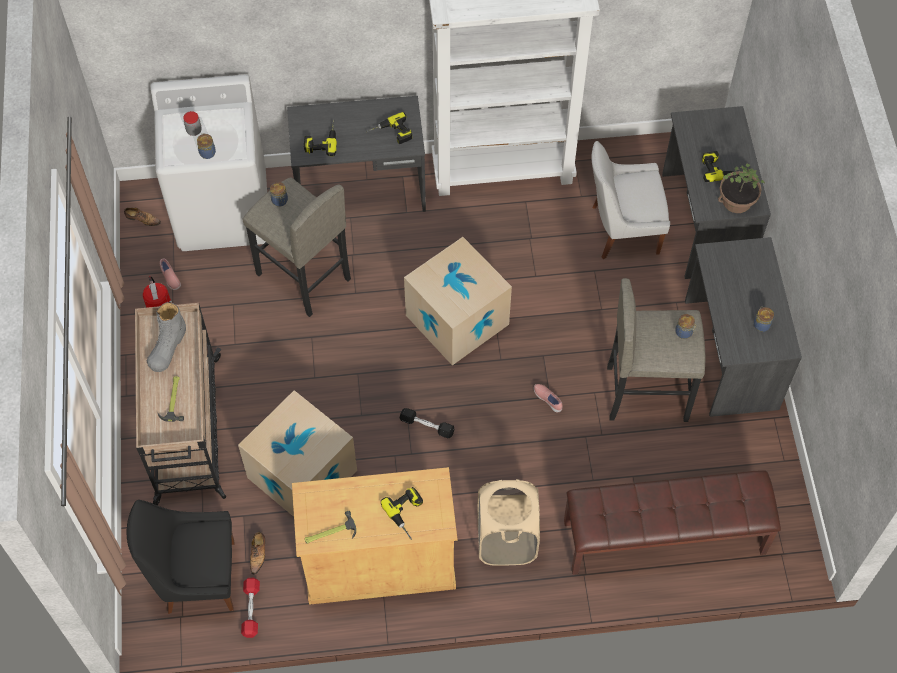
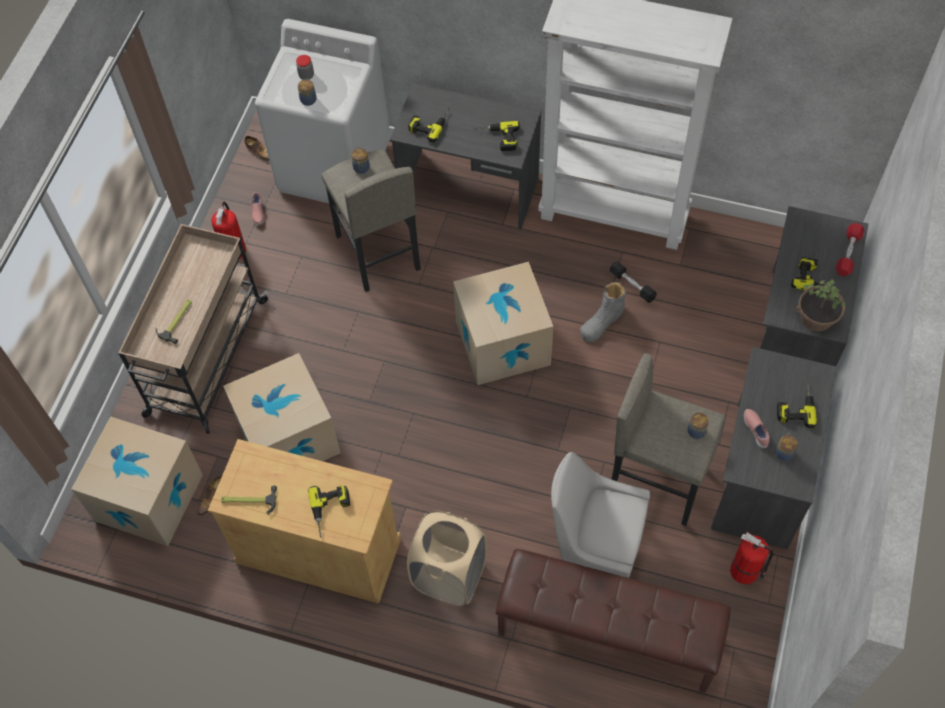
camera: 25 degrees right, 0 degrees up
(168, 346) = (196, 270): grey boot -> grey boot (602, 322)
(197, 577) = (149, 498): black chair -> cardboard box
(251, 609) = (182, 547): red dumbbell -> red dumbbell (848, 253)
(427, 426) = (426, 435): black dumbbell -> black dumbbell (632, 285)
(548, 399) = (555, 452): pink shoe -> pink shoe (756, 430)
(621, 230) = (706, 311): white chair -> white chair (594, 545)
(752, 281) = (795, 405): none -> power drill
(754, 441) = (745, 571): none -> fire extinguisher

